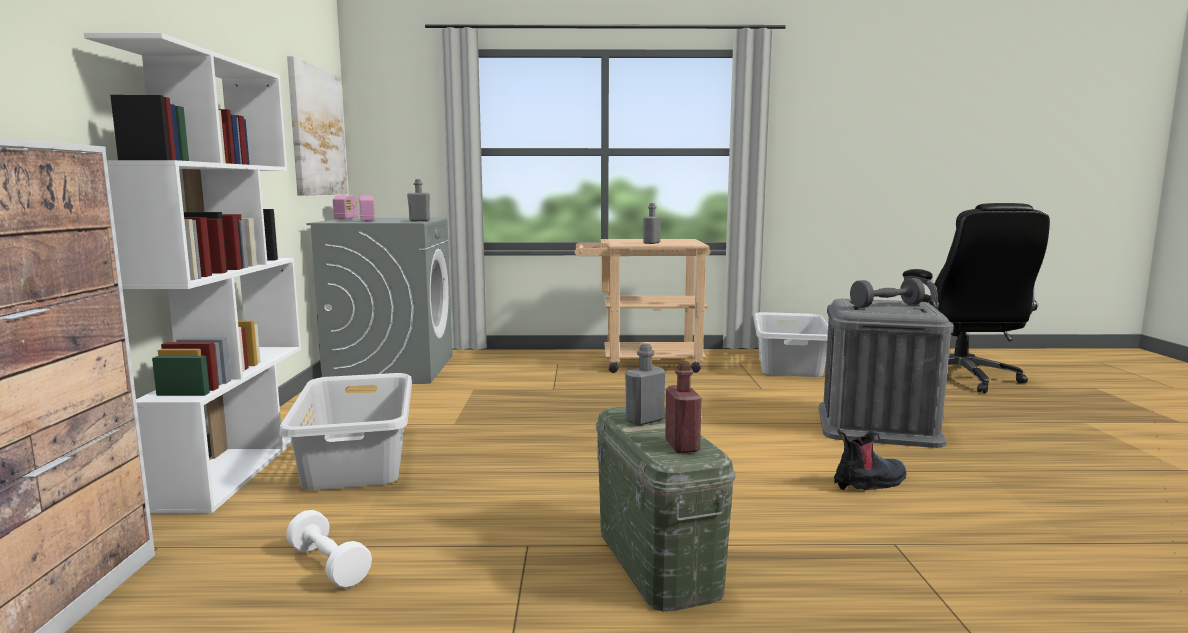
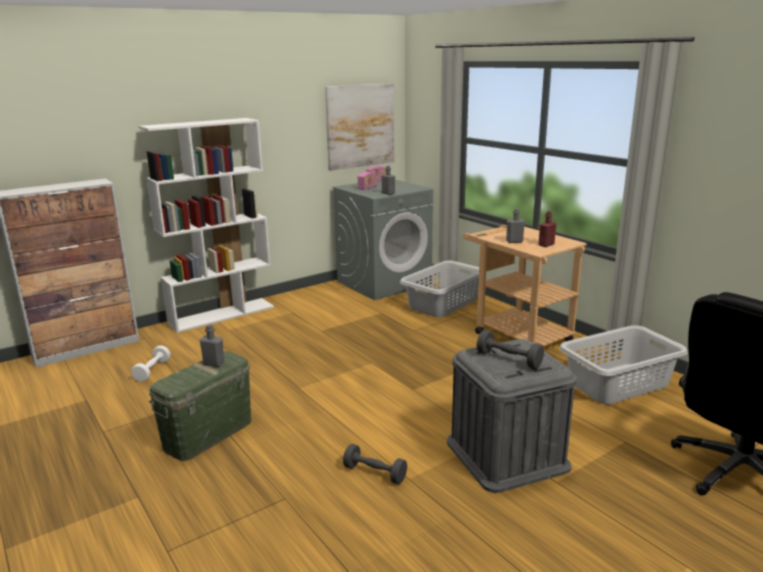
camera: 55 degrees right, 10 degrees up
(358, 460) = (252, 332): grey laundry basket -> grey laundry basket (444, 303)
(682, 446) = (180, 381): red bottle -> red bottle (546, 245)
(870, 483) = (375, 473): boot -> grey dumbbell

